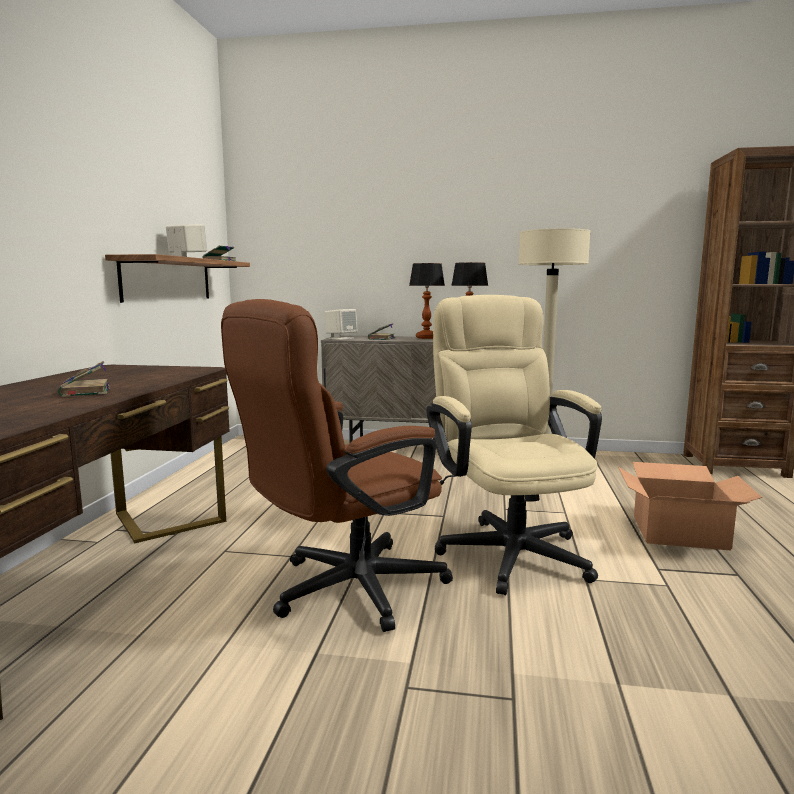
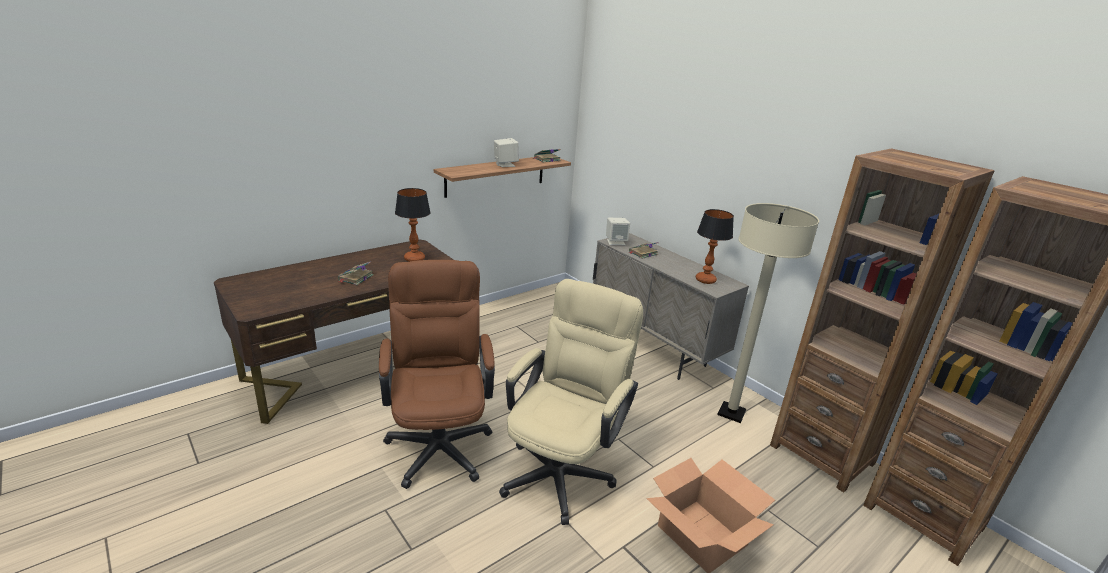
camera: 40 degrees right, 15 degrees up
(343, 591) = (439, 441): brown office chair -> brown office chair turned 75 degrees clockwise
(426, 338) = (681, 263): table lamp -> table lamp (415, 259)
(634, 461) = (822, 454): none -> brown bookcase

